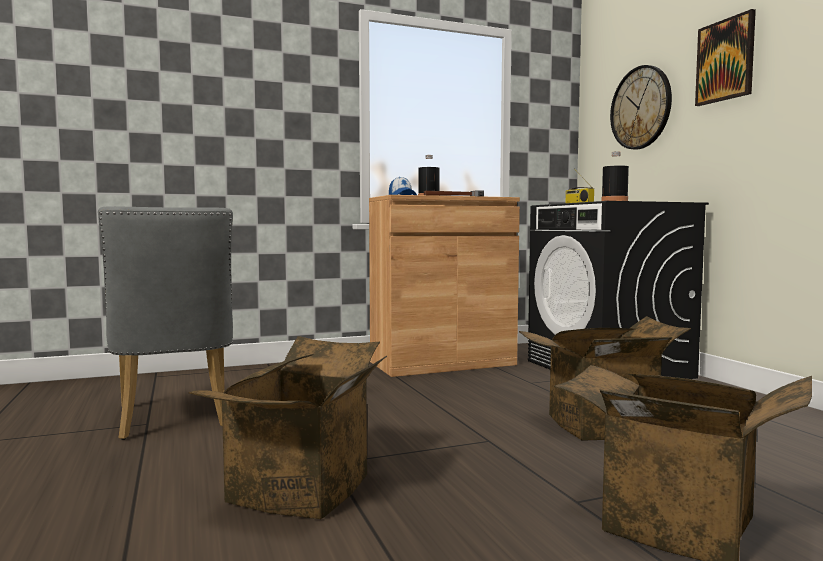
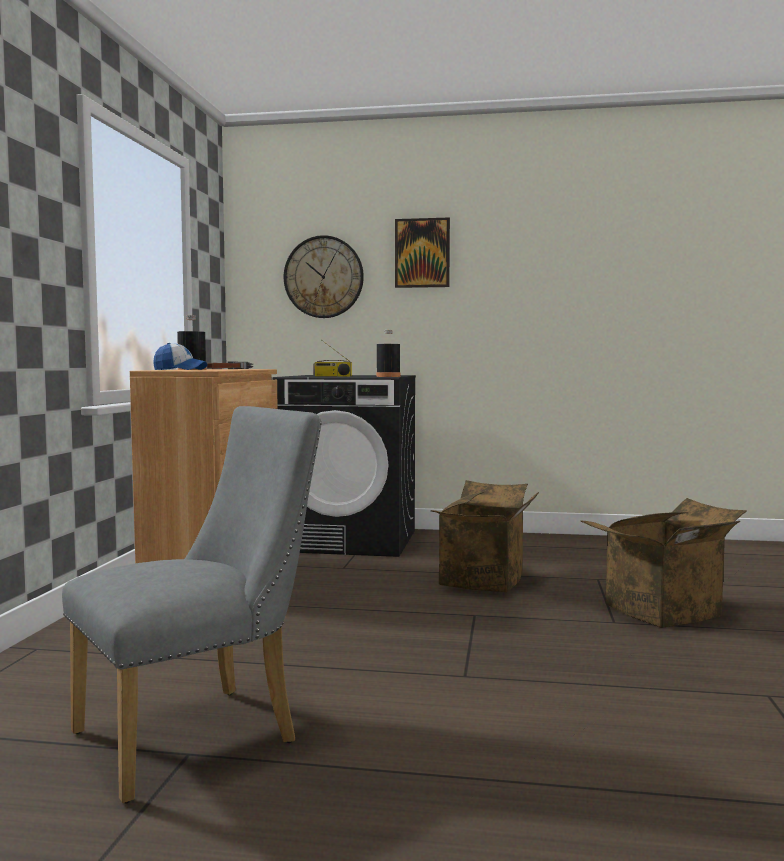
camera: 60 degrees left, 0 degrees up
(174, 420) = (201, 734): grey chair -> grey chair turned 45 degrees counterclockwise
(304, 490) = (522, 696): cardboard box -> none

